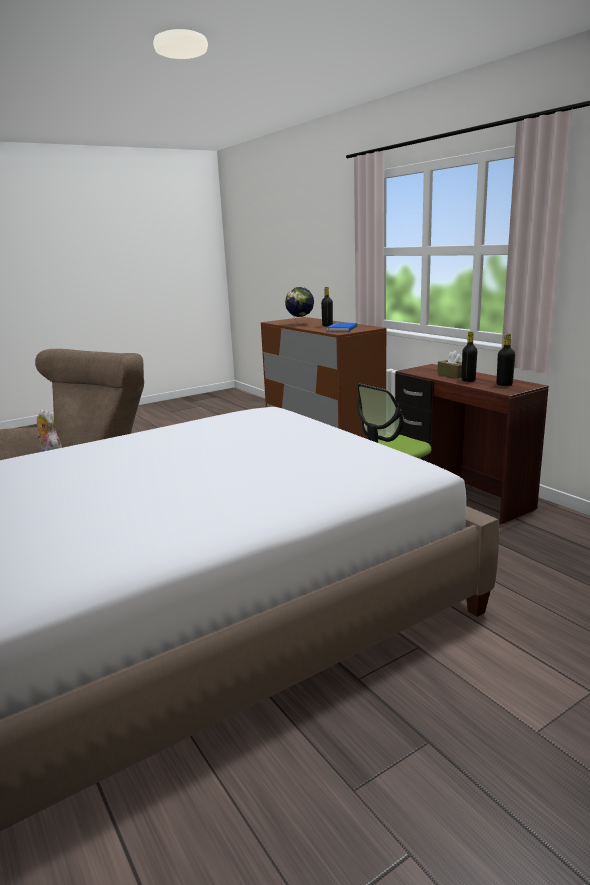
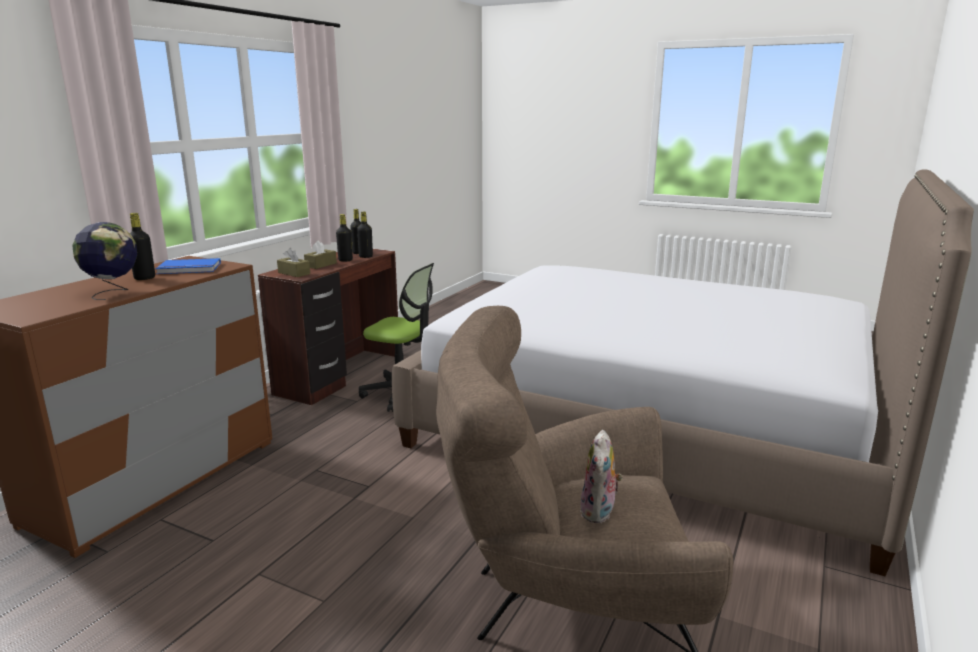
camera: 120 degrees left, 0 degrees up
(425, 369) = (294, 273): none -> brown tissue box
(481, 386) = (366, 256): none -> black bottle

